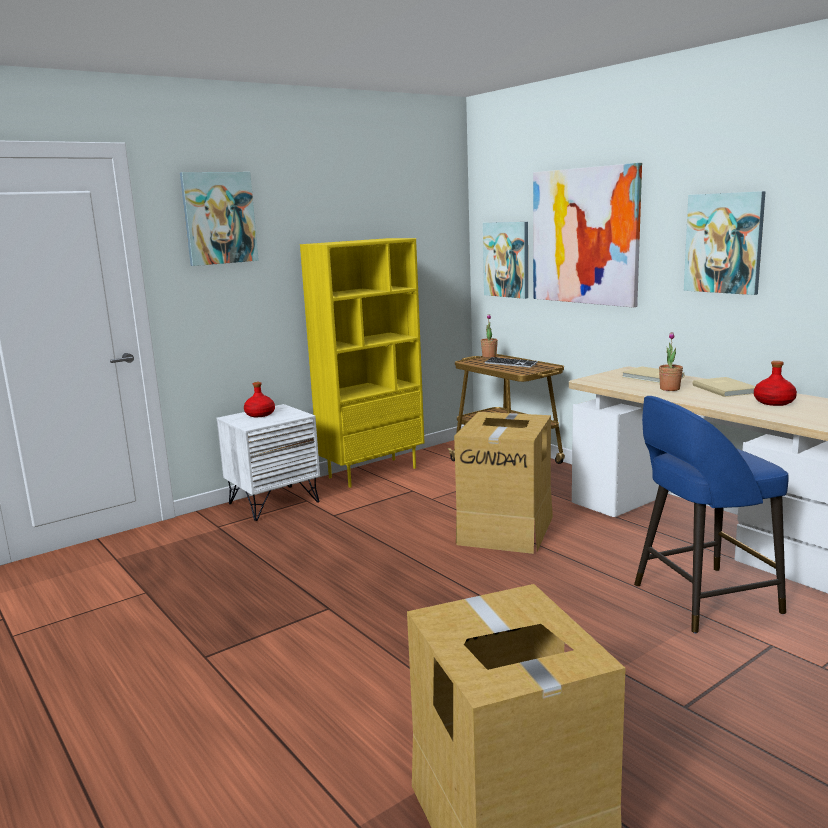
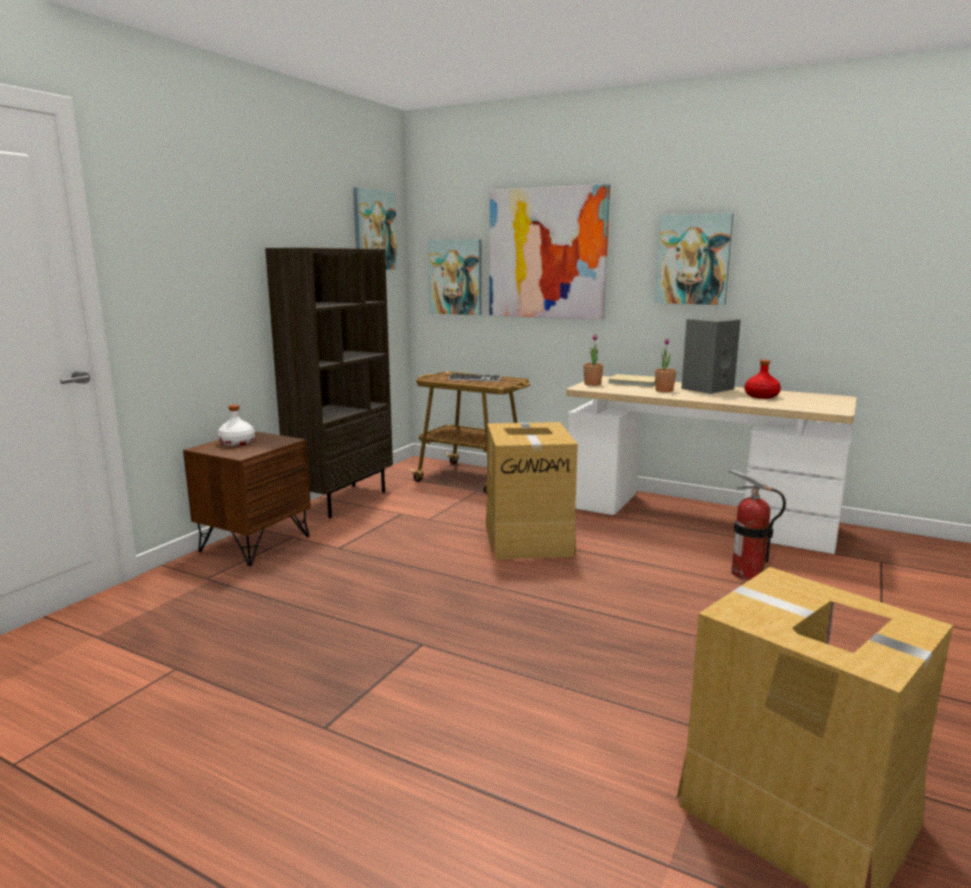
camera: 25 degrees left, 0 degrees up
(219, 218) = (181, 209): picture -> picture (374, 230)
(259, 414) = (236, 443): red bottle -> white bottle
(273, 502) = (255, 544): white nightstand -> brown nightstand
(372, 472) = (342, 500): yellow bookcase -> brown bookcase
(489, 356) = (444, 373): potted plant -> potted plant (592, 384)
(702, 599) = (747, 573): blue stool -> fire extinguisher
(725, 389) = (707, 388): beige book -> grey speaker

